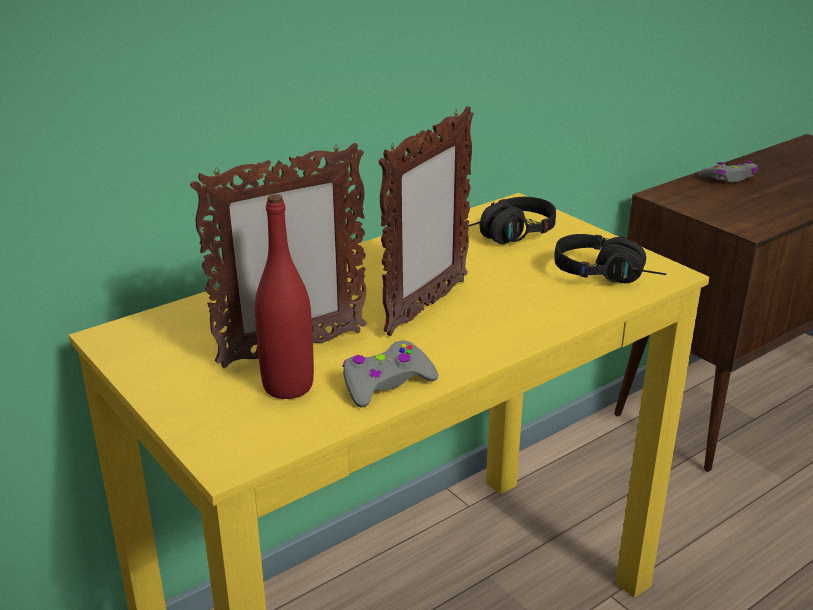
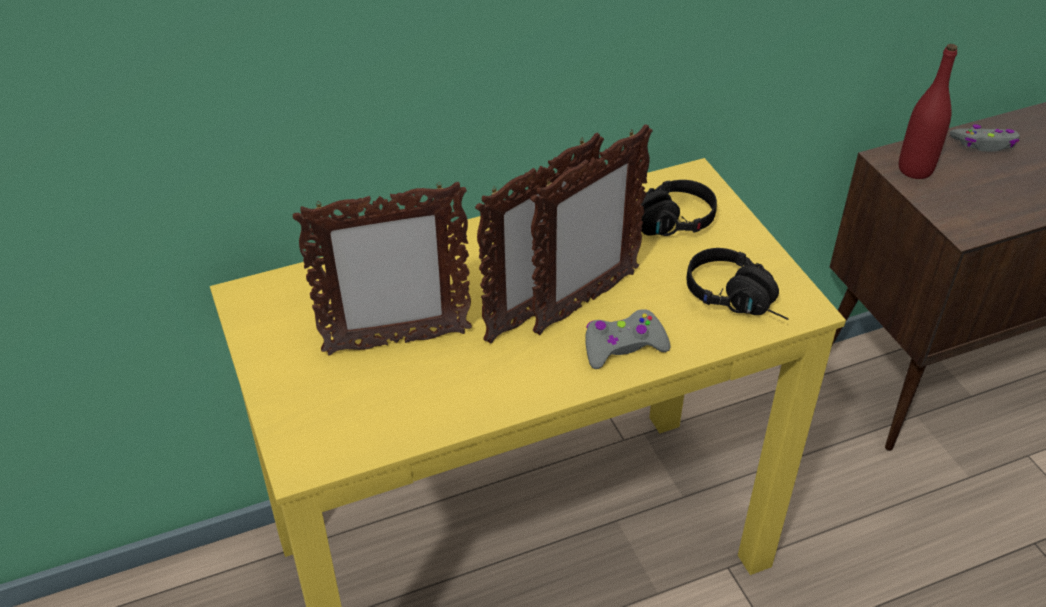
camera: 15 degrees right, 15 degrees up
(288, 386) = (377, 388): red bottle -> red bottle (915, 169)
(386, 383) = (464, 403): grey game controller -> grey game controller (623, 346)
(467, 296) = (585, 303): none -> picture frame

